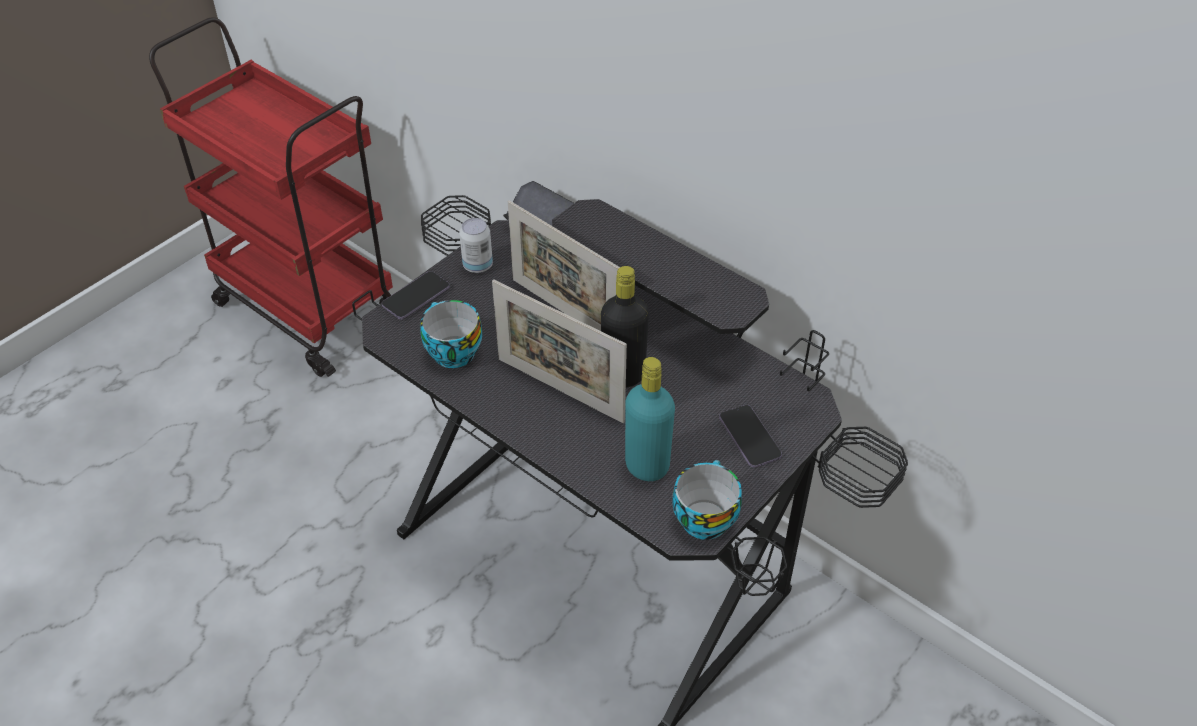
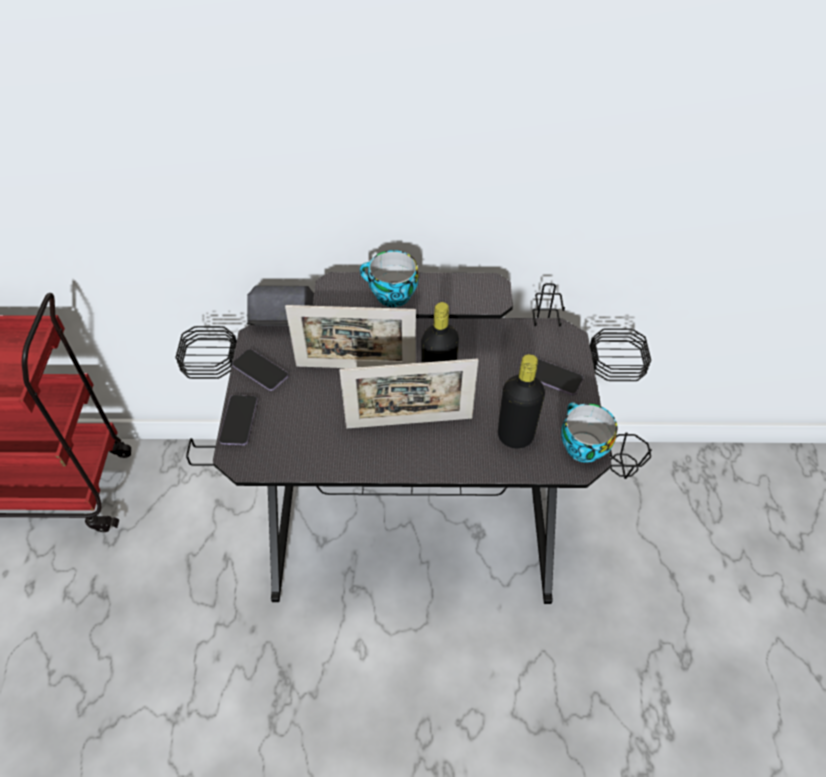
camera: 40 degrees left, 5 degrees up
(451, 352) = (307, 445): cup -> cup (390, 295)
(478, 265) = (260, 371): can -> phone
(647, 466) = (515, 436): turquoise bottle -> black bottle

